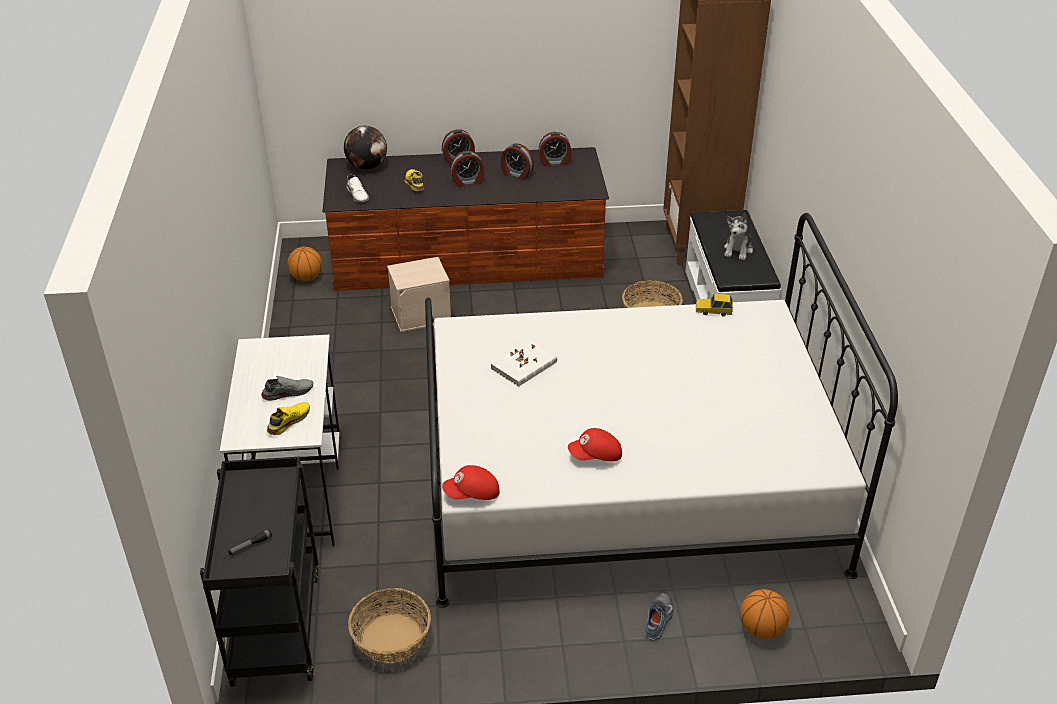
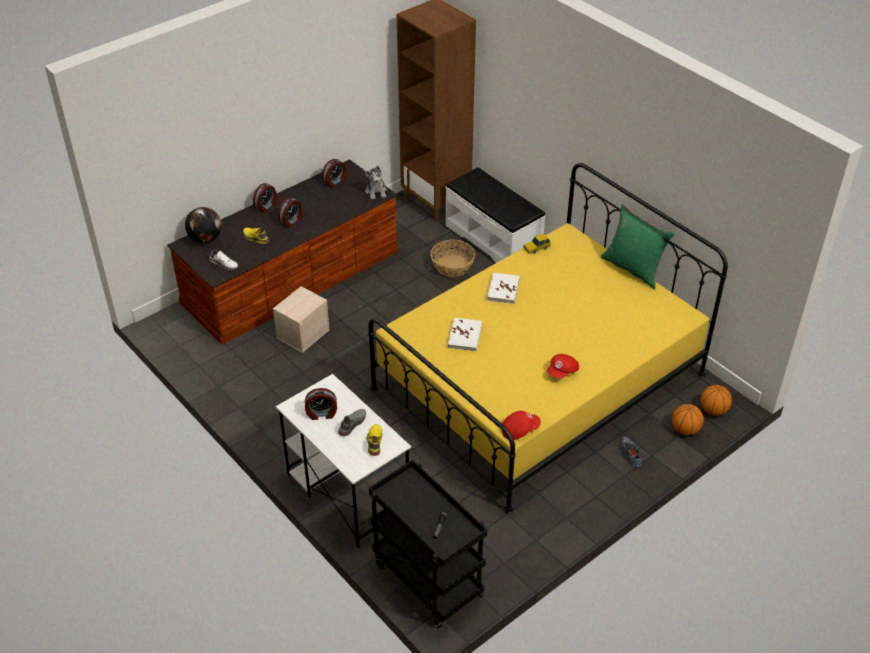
camera: 35 degrees left, 5 degrees up
(306, 278) = (190, 344): basketball -> basketball (713, 410)
(391, 638) = (500, 547): basket -> none
(472, 494) = (519, 430): red cap -> red cap turned 150 degrees counterclockwise
(516, 174) = (319, 202): alarm clock -> alarm clock (321, 414)
(623, 337) = (503, 289): none -> white book
(625, 479) = (538, 381): white bed -> yellow bed
(738, 250) = (500, 199): plush toy -> plush toy (376, 192)
(817, 382) = (633, 268): none -> green pillow

